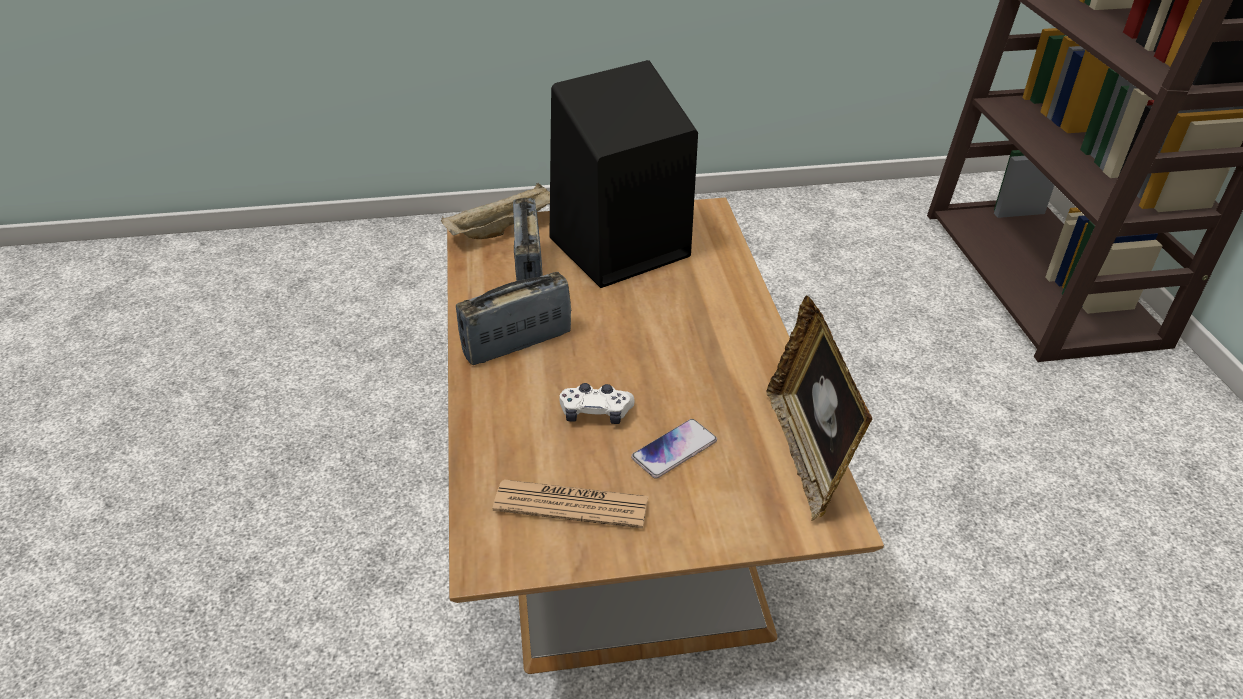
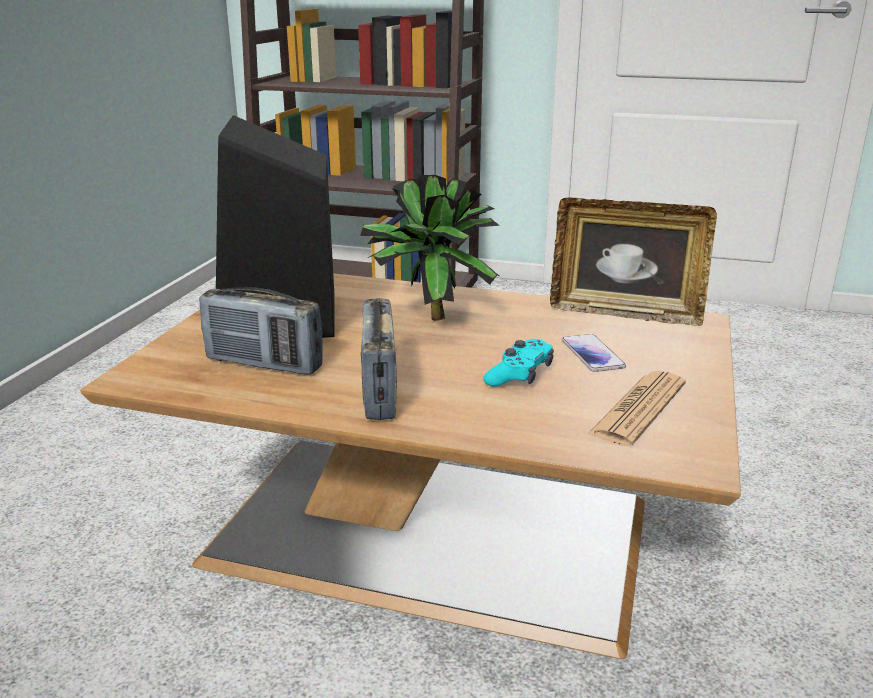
camera: 65 degrees left, 15 degrees down
(504, 228) = (158, 361): beige tray -> none
(595, 413) = (520, 375): white game controller -> turquoise game controller
(684, 323) = (428, 317): none -> potted plant

